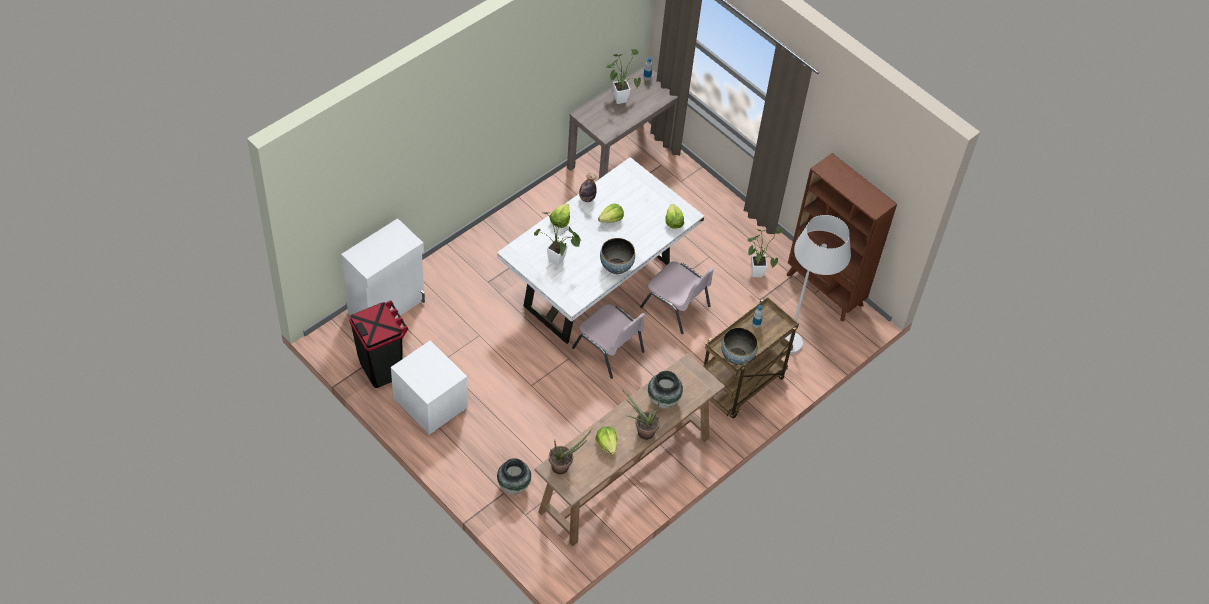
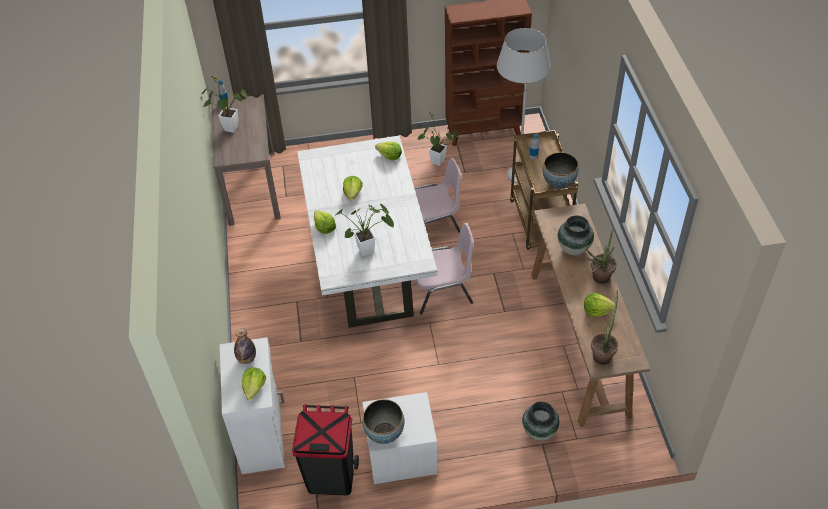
camera: 50 degrees left, 5 degrees down
(374, 260) = (254, 388): none -> lettuce
(587, 198) = (316, 198): bottle -> bottle (247, 359)
(616, 267) = (407, 214): bowl -> bowl (384, 433)

